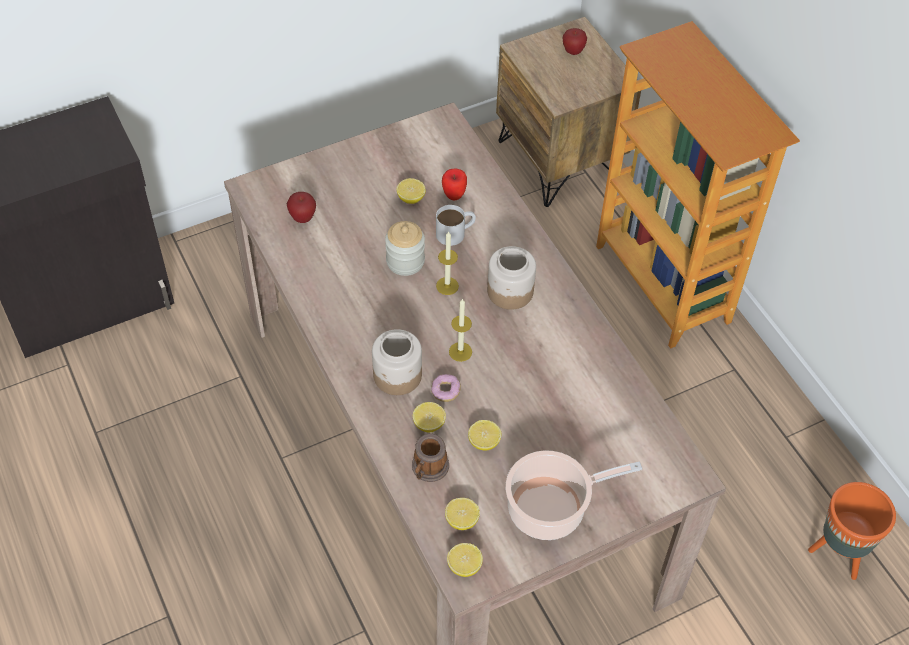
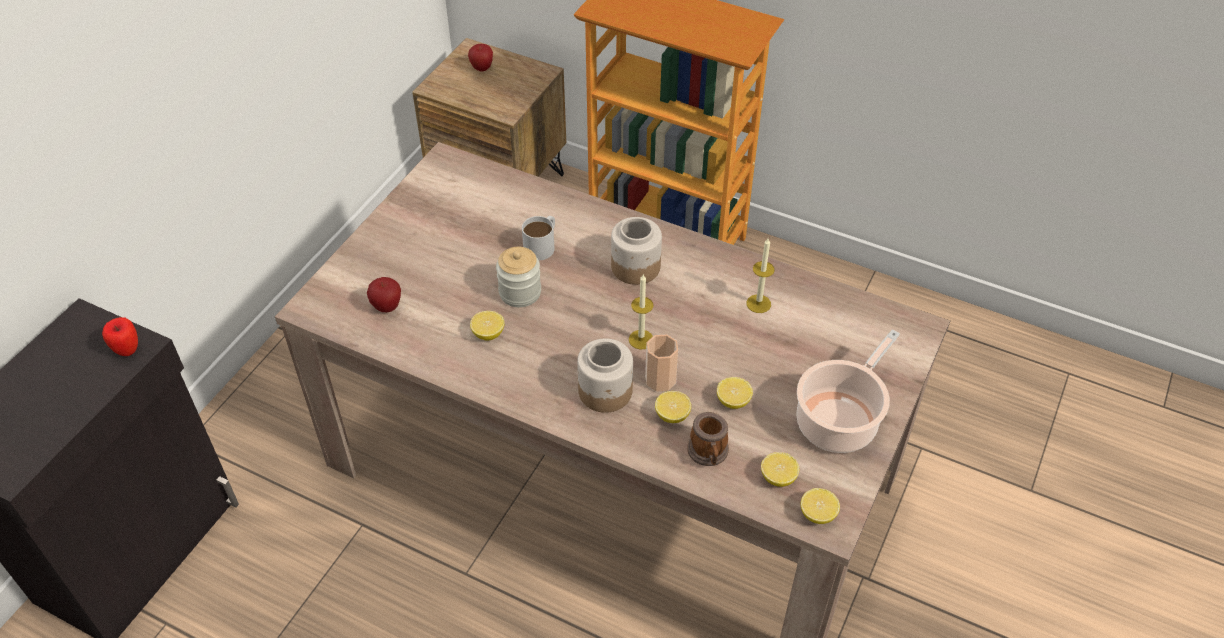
camera: 35 degrees left, 5 degrees down
(411, 198) = (474, 238): lemon -> lemon (488, 333)
(445, 391) = (660, 379): donut -> cup
(447, 286) = (577, 292): candle -> candle (758, 303)
(454, 195) = (511, 216): apple -> apple (127, 350)
(839, 554) = (973, 363): orange planter -> none

